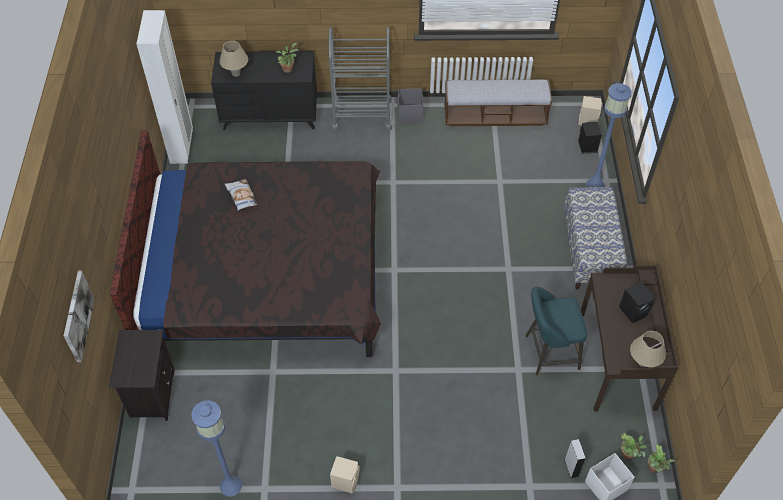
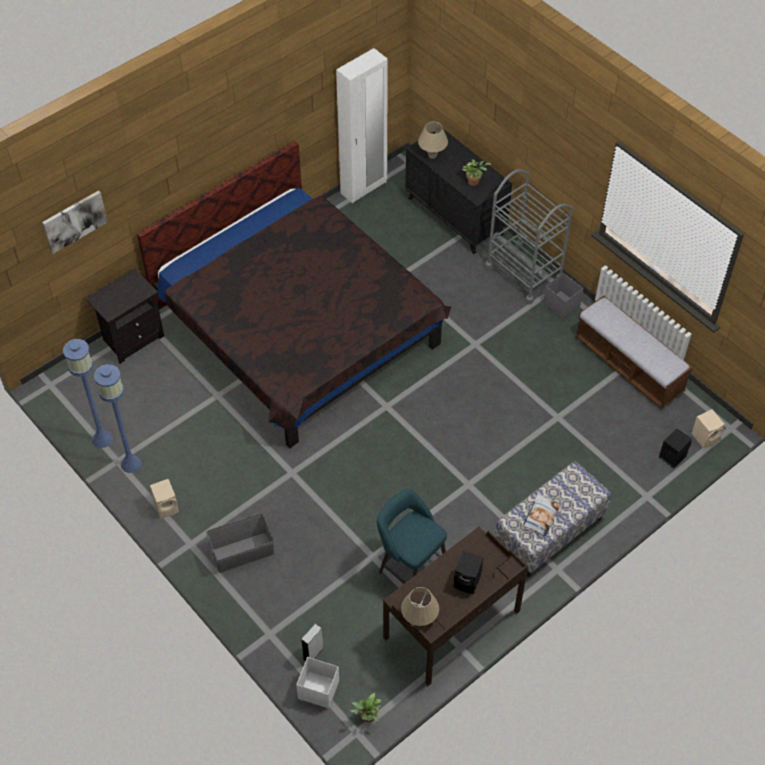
camera: 50 degrees right, 0 degrees up
(241, 196) = (320, 248): pillow -> pillow (540, 516)
(437, 455) = (242, 552): none -> grey storage box
(595, 184) = (632, 491): blue floor lamp -> blue floor lamp (131, 464)
(629, 454) = (364, 689): potted plant -> none

